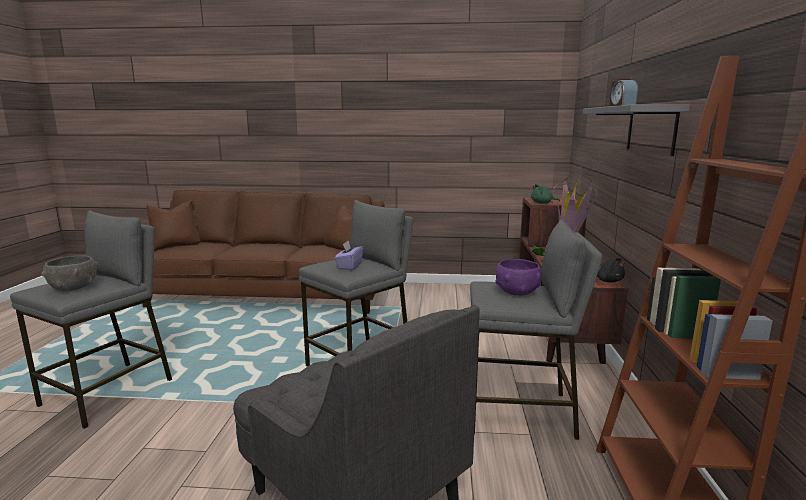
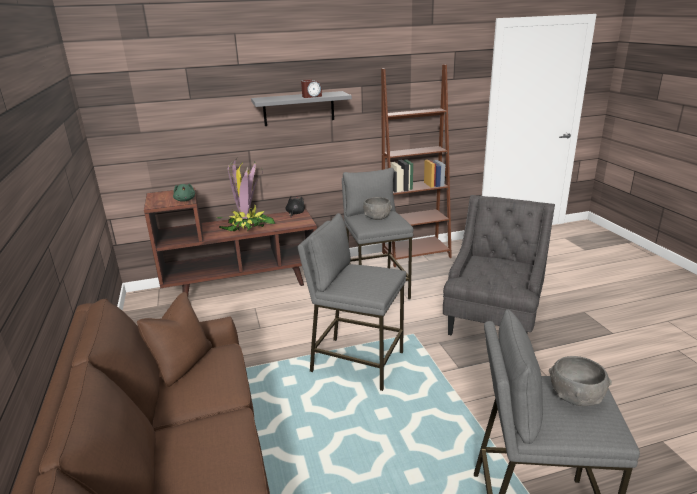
camera: 110 degrees left, 10 degrees up
(349, 266) = (369, 276): purple tissue box -> none
(517, 292) = (377, 218): purple bowl -> grey bowl

